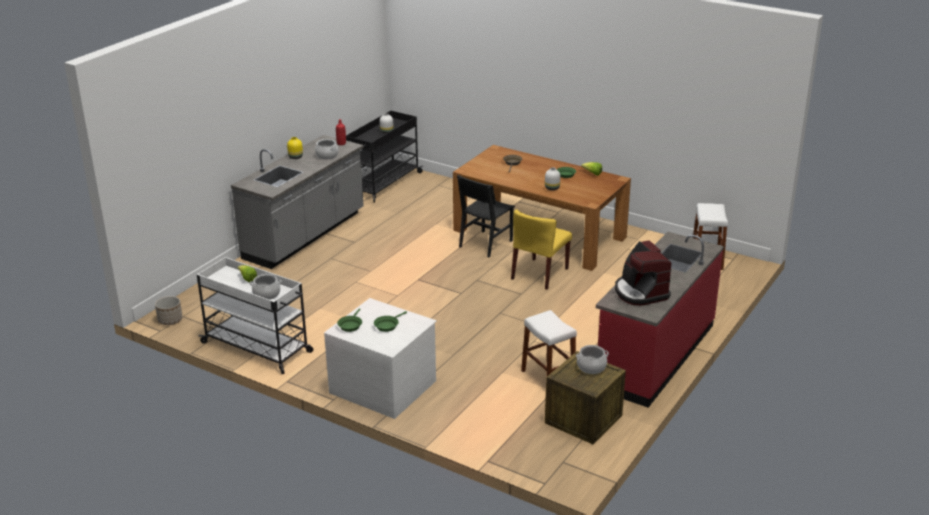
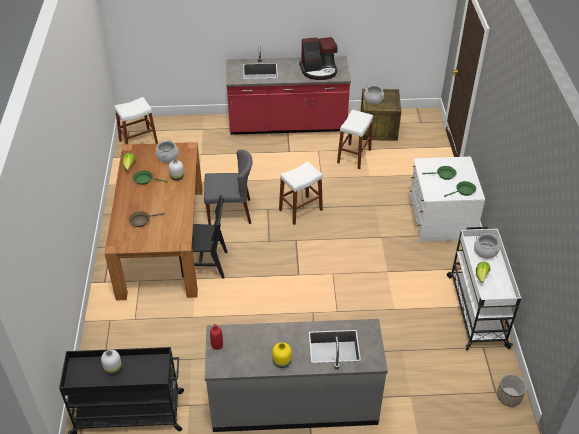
camera: 125 degrees left, 15 degrees up
(327, 155) = (257, 337): cooking pot -> cooking pot (167, 157)
(498, 310) = (300, 210): none -> white stool
(539, 274) = (230, 212): yellow chair -> grey chair
(640, 292) = (319, 70): coffee machine -> coffee machine turned 45 degrees clockwise

